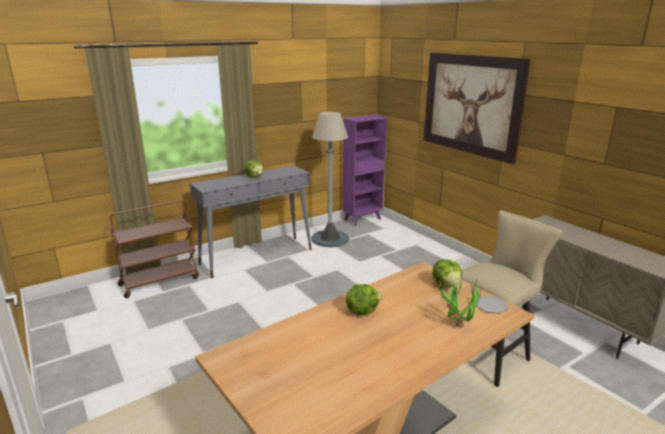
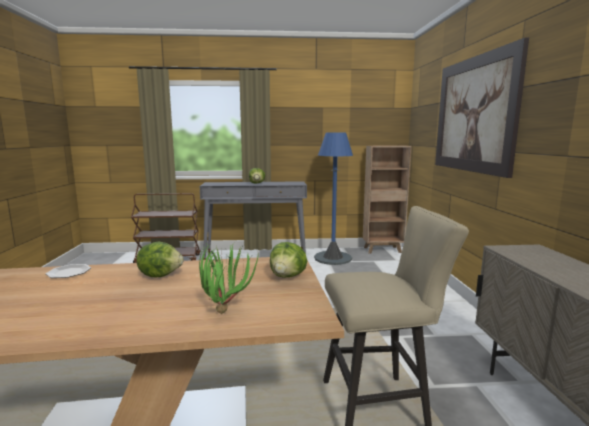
camera: 30 degrees right, 10 degrees down
(330, 239) = (333, 258): grey floor lamp -> blue floor lamp
(363, 219) = (383, 250): purple bookcase -> brown bookcase
(491, 305) = (302, 305): plate -> plate (69, 272)

